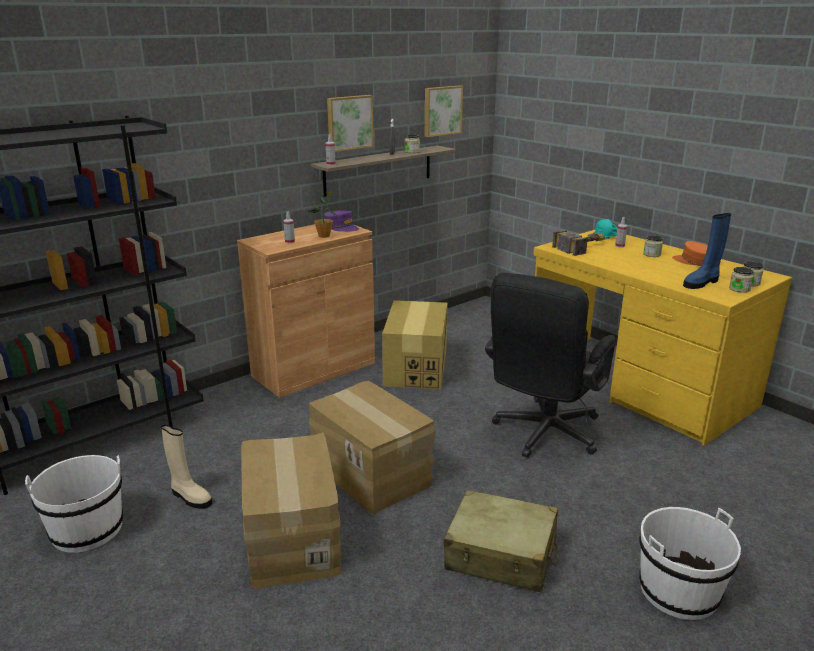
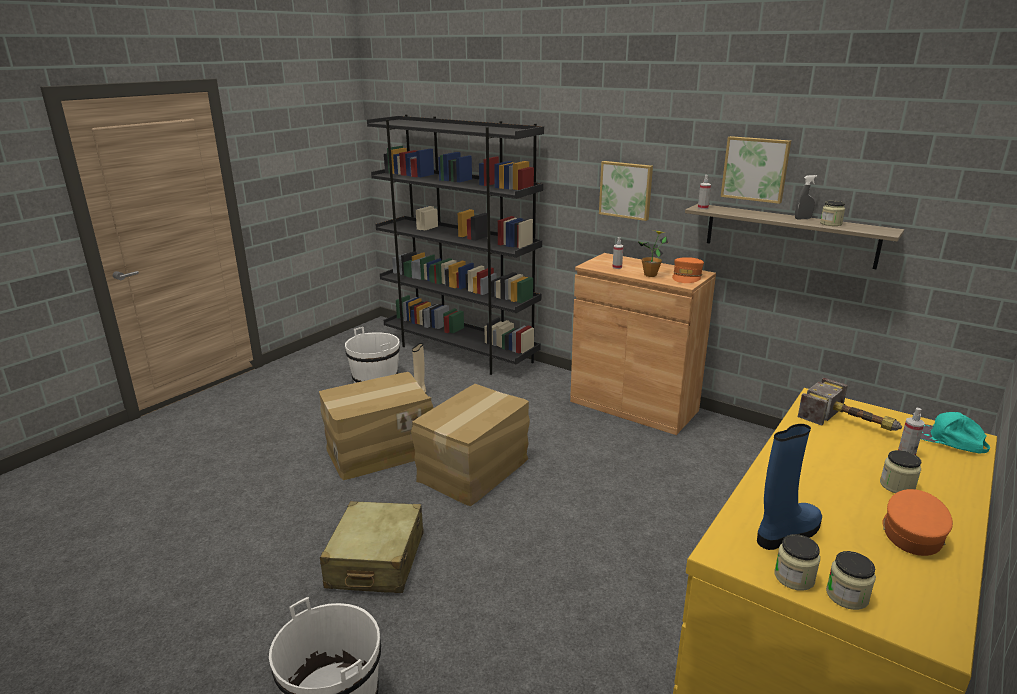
camera: 75 degrees right, 0 degrees up
(341, 227) = (687, 277): purple cap -> orange cap
(416, 367) = (689, 461): cardboard box -> none
(441, 110) = (923, 182): picture -> picture (626, 190)
(543, 435) = (599, 574): black office chair -> none
(701, 283) = (786, 533): blue boot -> blue boot turned 105 degrees clockwise

